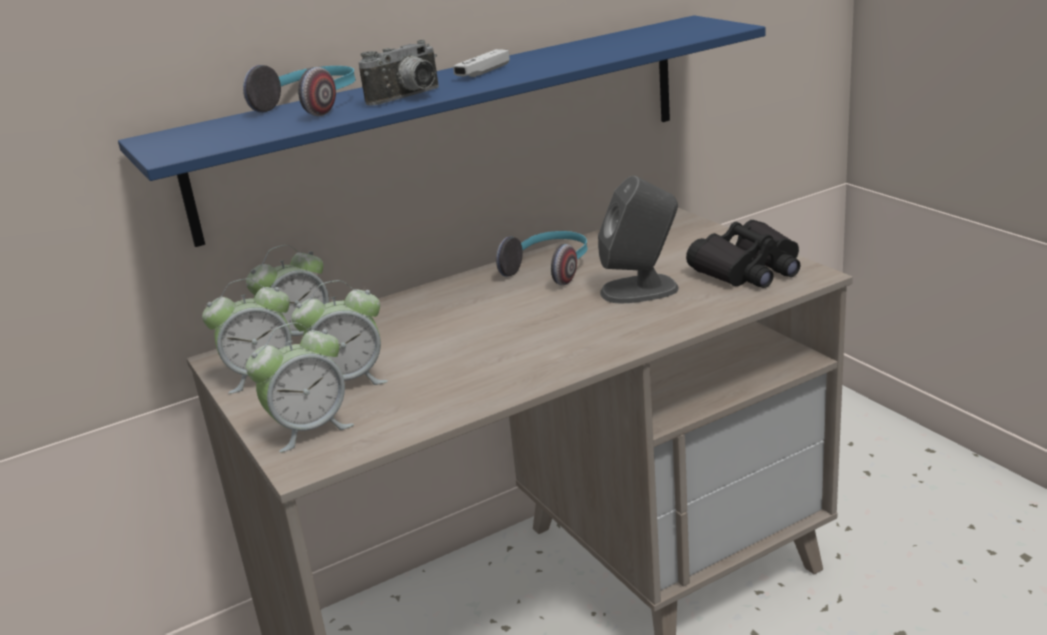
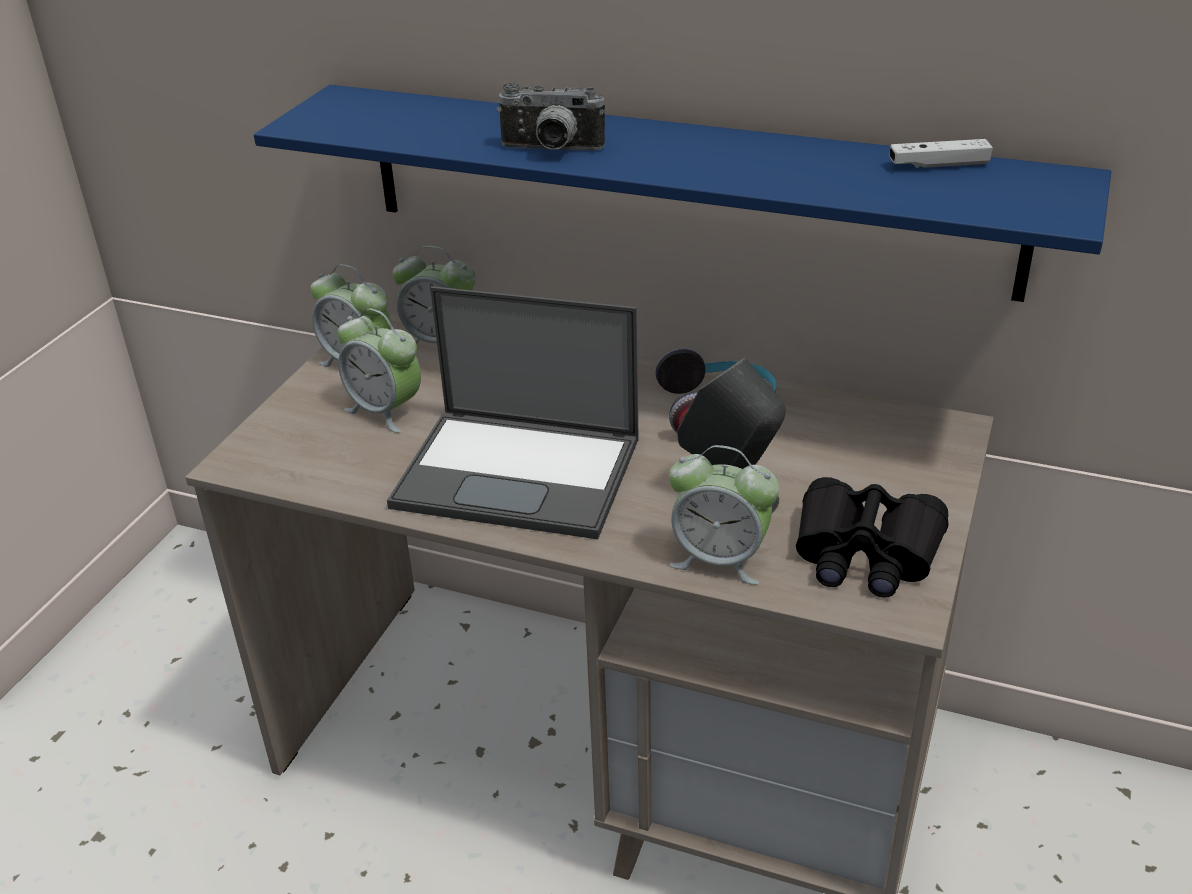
camera: 50 degrees right, 10 degrees up
(309, 429) = (289, 436): alarm clock -> alarm clock (720, 559)
(312, 106) = (487, 118): headphones -> none
(483, 72) = (682, 149): white game controller -> white game controller (938, 165)
(513, 348) = (521, 472): none -> laptop

